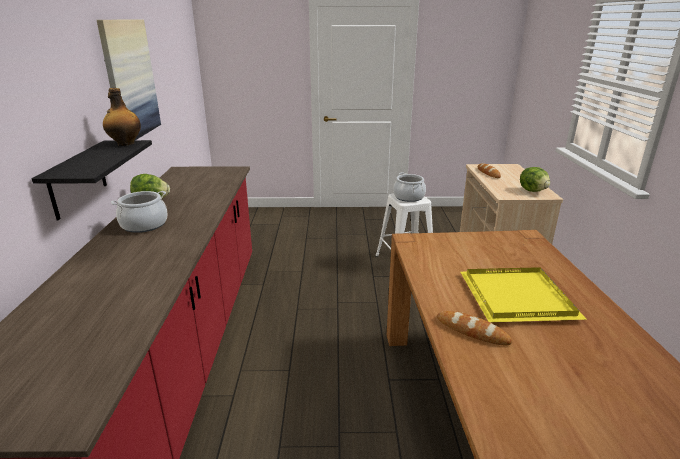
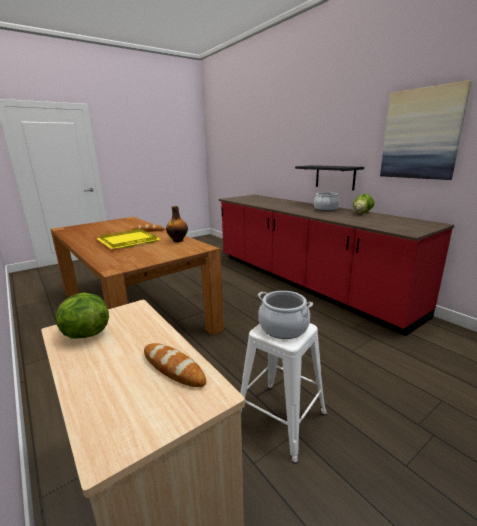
camera: 145 degrees right, 5 degrees down
(125, 144) = (346, 167): bottle -> bottle (178, 240)

